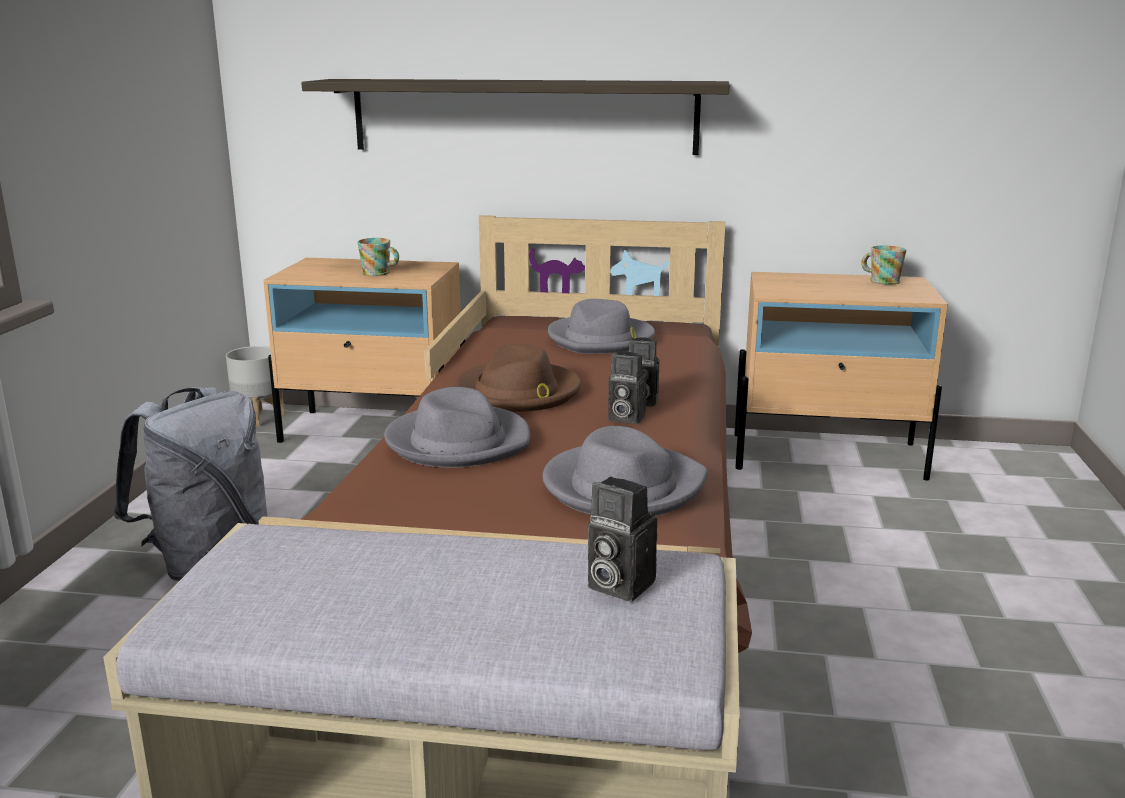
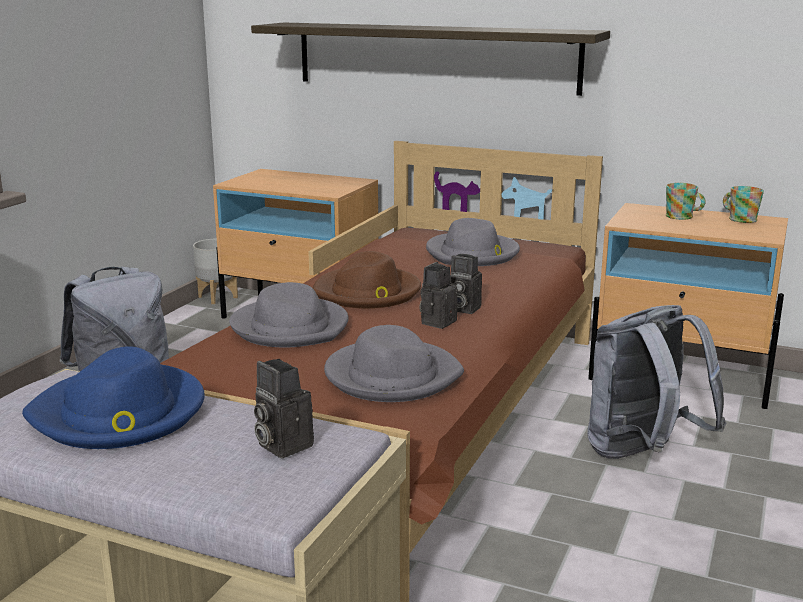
camera: 15 degrees right, 0 degrees up
(378, 572) = (120, 414): none -> blue hat
(380, 273) = (306, 185): mug -> mug (683, 217)
(624, 418) = (437, 321): camera -> camera turned 90 degrees clockwise
(838, 544) = (642, 455): none -> grey backpack

